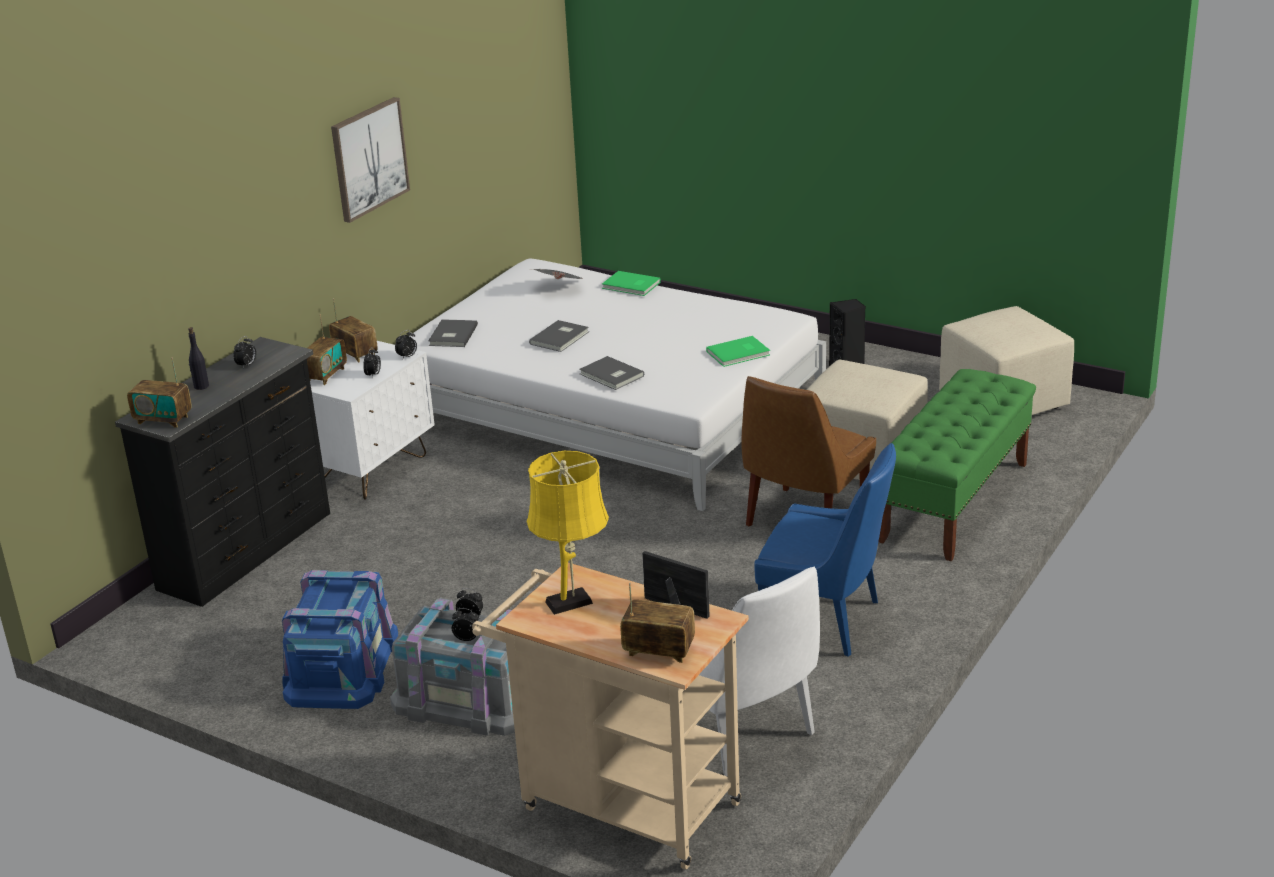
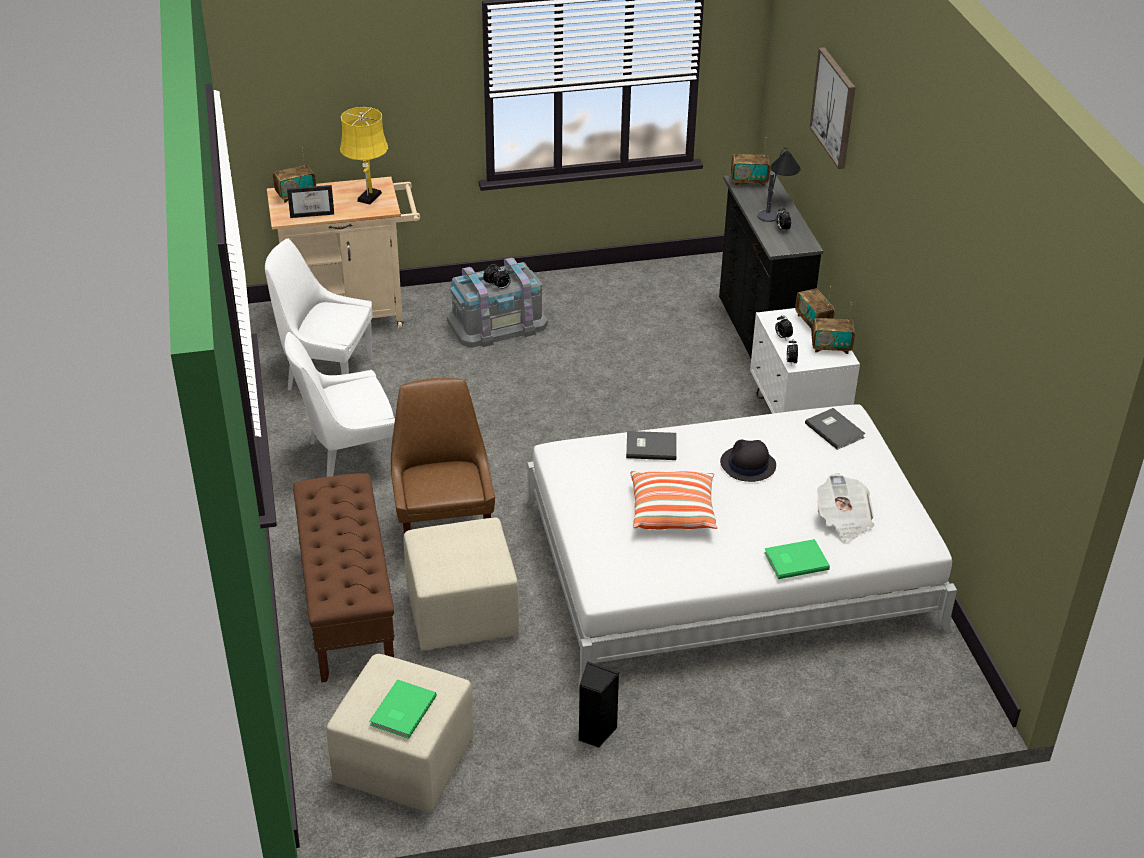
camera: 135 degrees right, 10 degrees up
(163, 420) = (749, 181): radio -> radio turned 150 degrees counterclockwise
(201, 386) = (776, 206): black bottle -> table lamp
(343, 666) = (588, 306): blue storage box -> none
(369, 158) = (909, 261): picture -> picture (834, 107)
(561, 338) = (747, 465): grey book -> black hat
(666, 336) = (672, 511): none -> pillow
(739, 353) = (588, 522): green book -> green book (401, 711)
(826, 621) = (348, 459): blue chair -> white chair
(954, 502) = (347, 606): green bench -> brown bench

